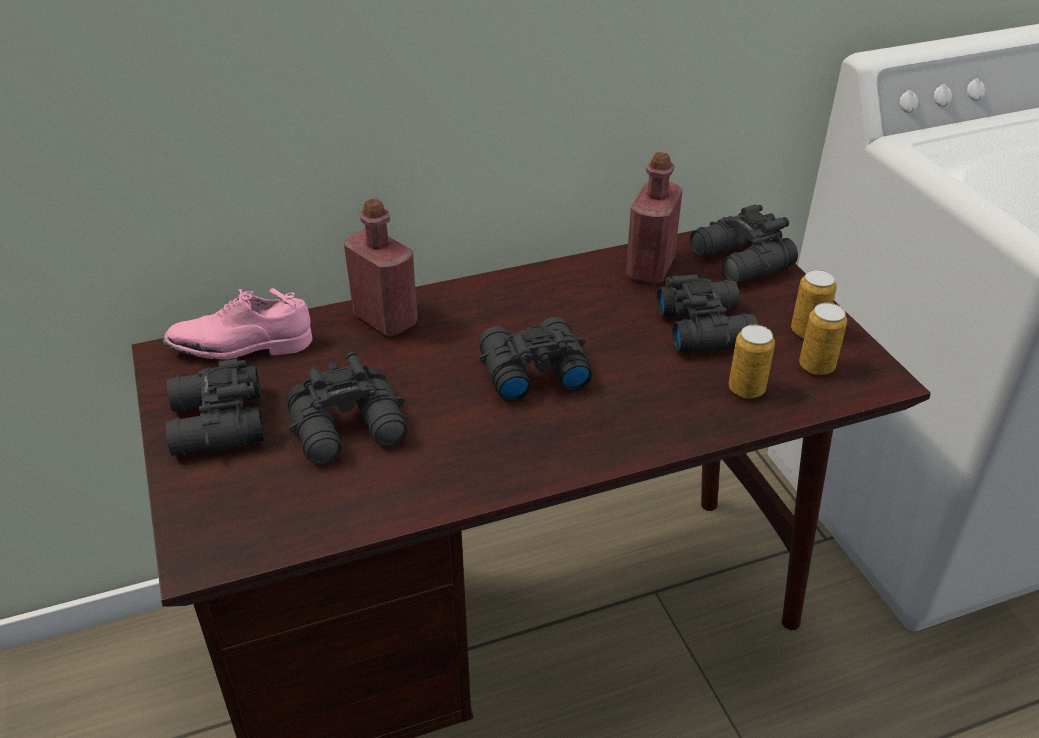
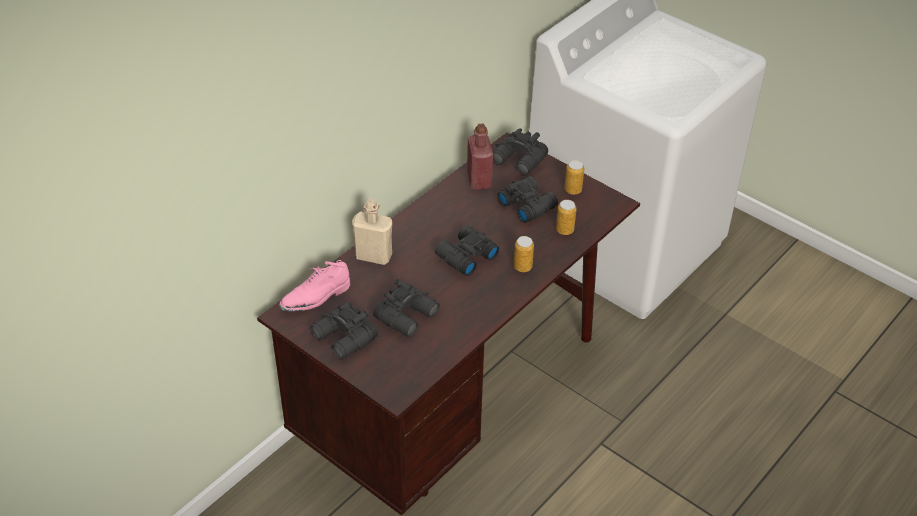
camera: 30 degrees left, 5 degrees up
(385, 320) = (373, 256): red bottle -> beige bottle
(816, 366) = (587, 207): can -> can (522, 267)

